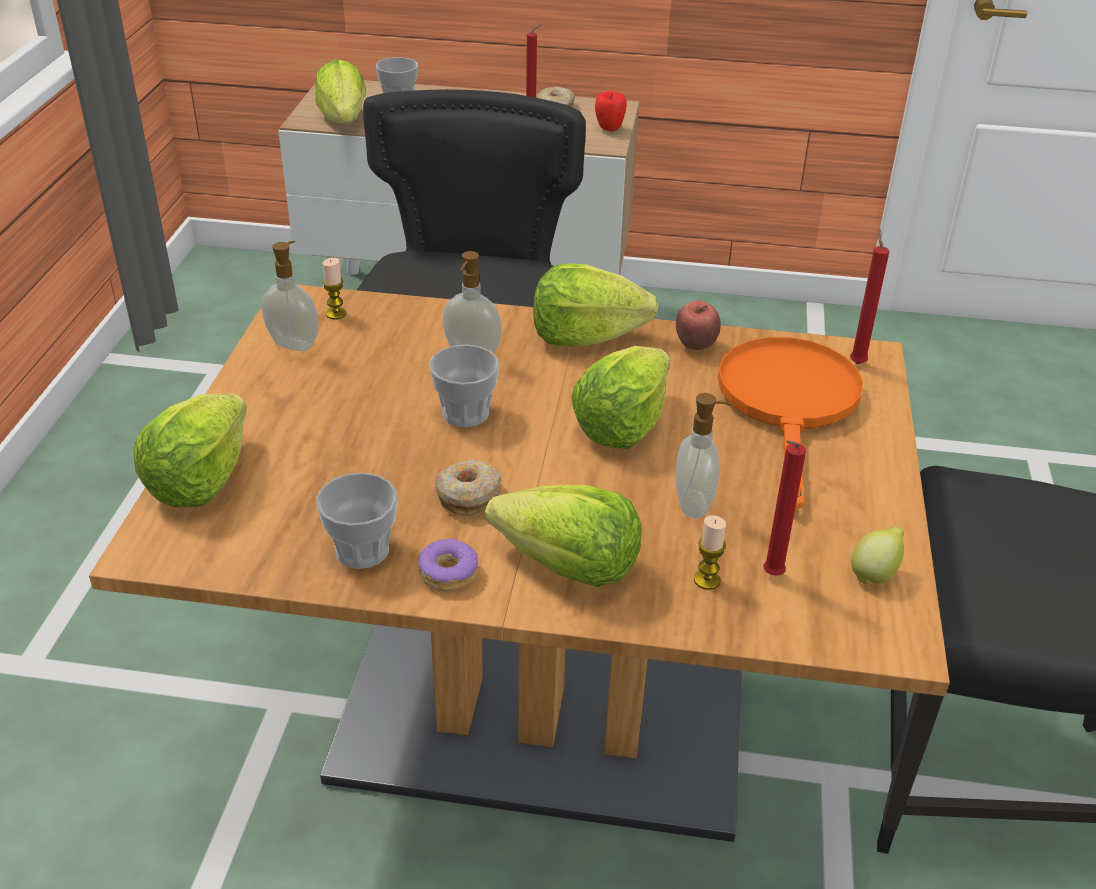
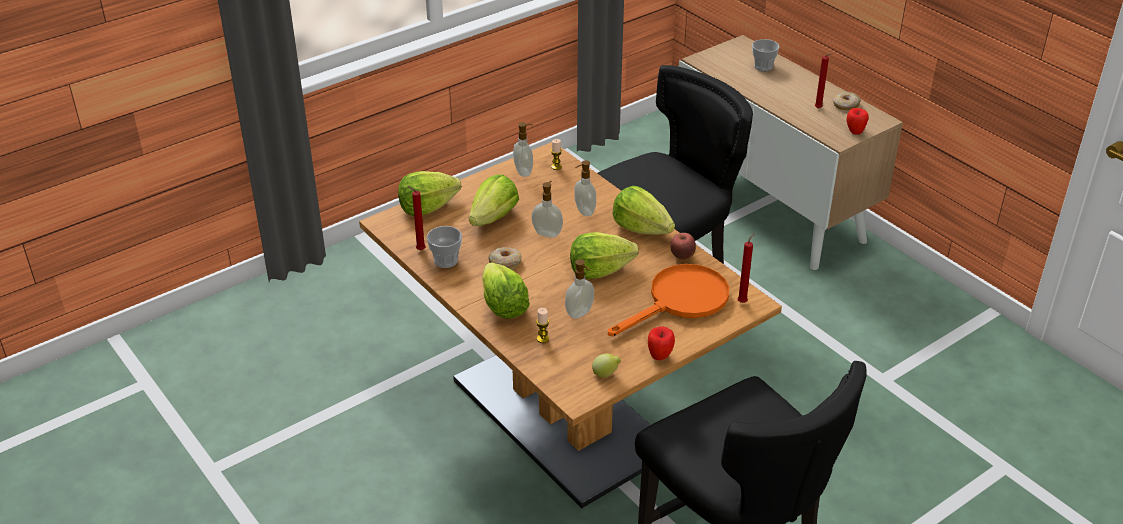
camera: 45 degrees right, 0 degrees up
(344, 119) = (719, 67): lettuce -> lettuce (493, 218)
(448, 573) = (462, 284): donut -> none
(465, 413) = (547, 233): cup -> soap dispenser
(770, 576) = (567, 351): red candle -> red candle (419, 250)
(892, 498) = (660, 357): none -> apple

